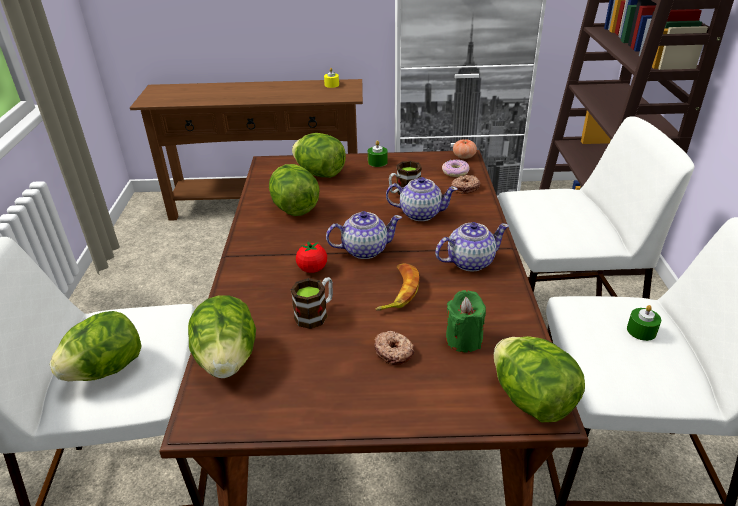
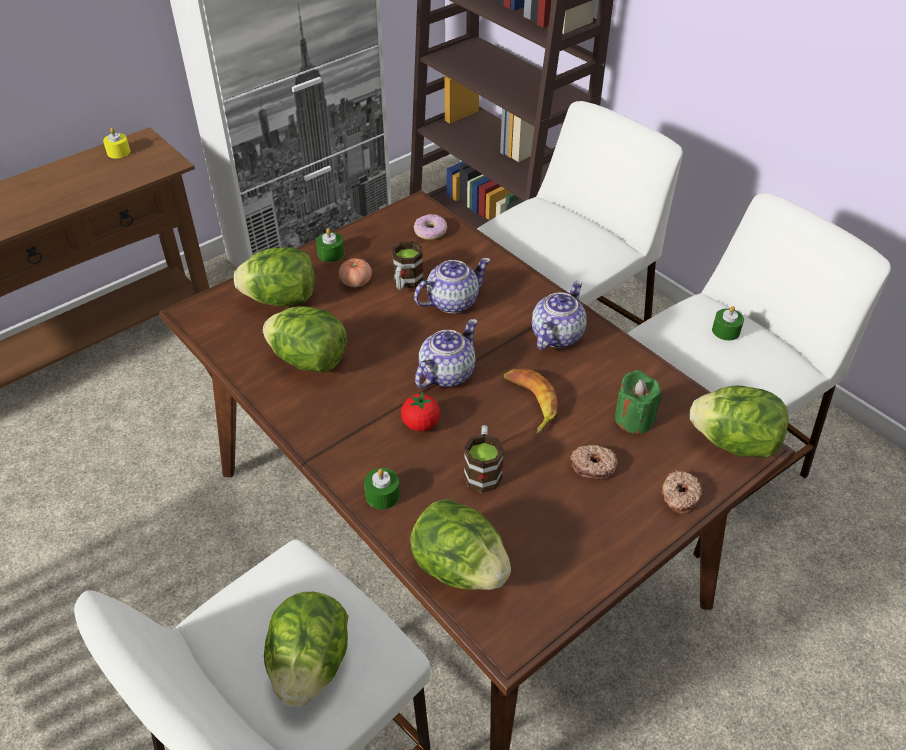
camera: 40 degrees left, 10 degrees up
(240, 295) = (382, 495): none -> green candle
(464, 156) = (417, 206): tomato -> tomato (356, 282)
(465, 188) = (461, 248): donut -> donut (679, 496)

